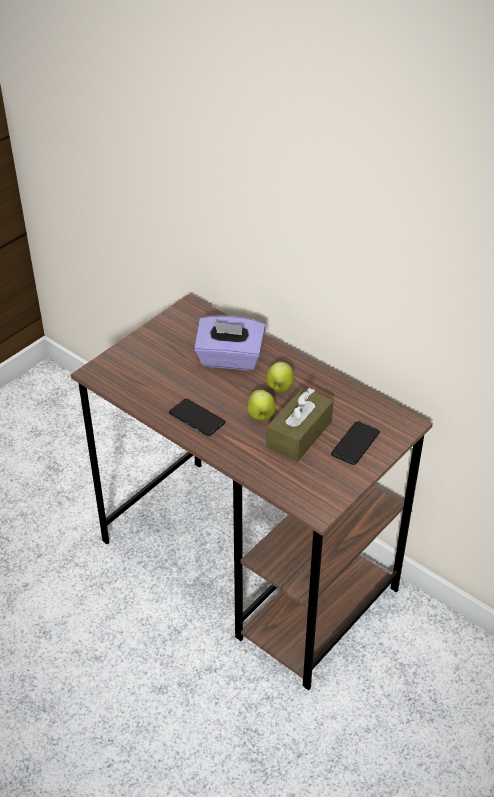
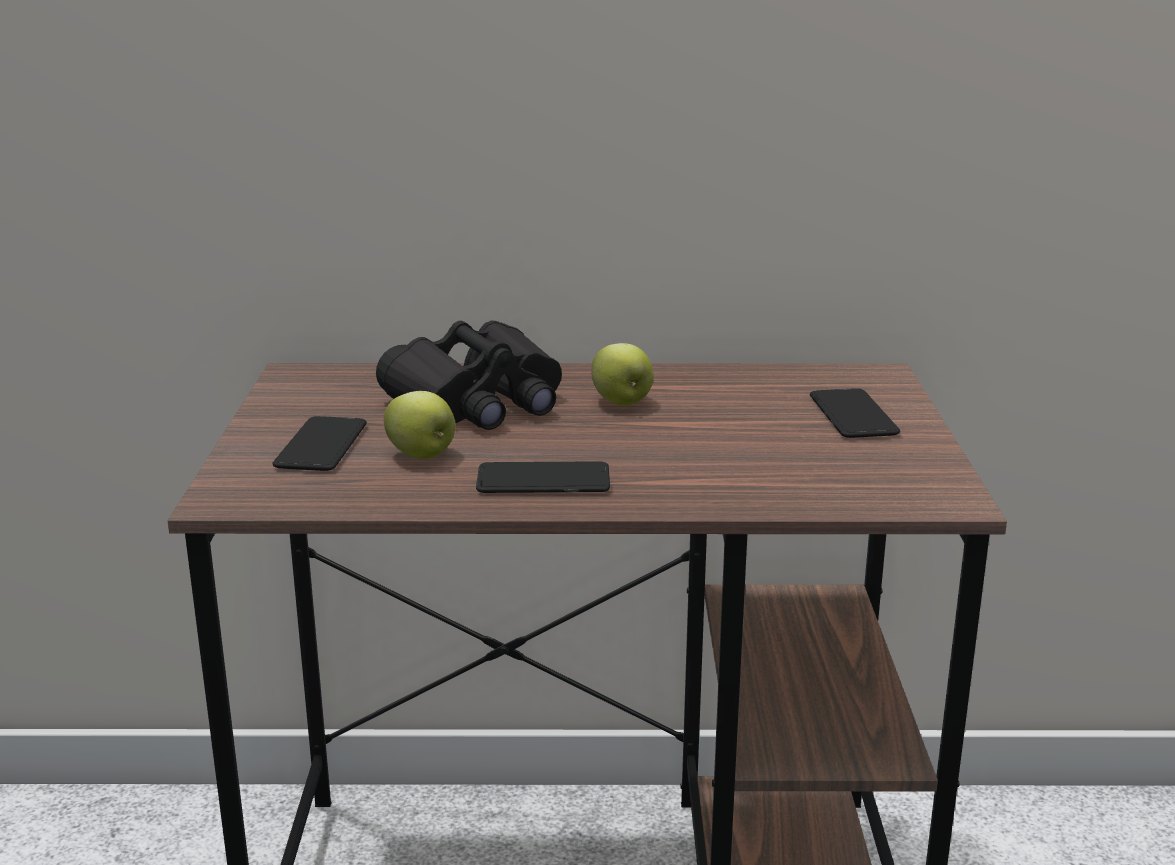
camera: 40 degrees left, 20 degrees down
(151, 358) = (321, 446): none -> phone
(230, 359) = (478, 402): purple tissue box -> black binoculars
(261, 416) = (652, 440): apple -> apple (422, 455)
(299, 434) = (752, 436): brown tissue box -> none

